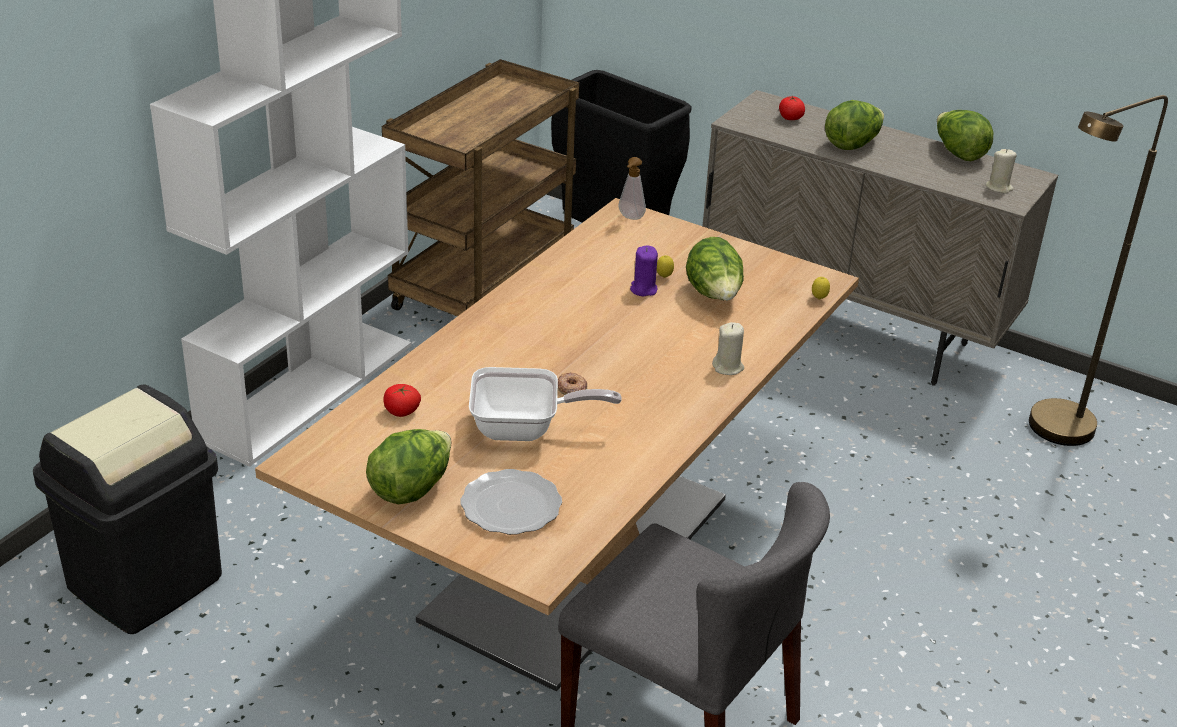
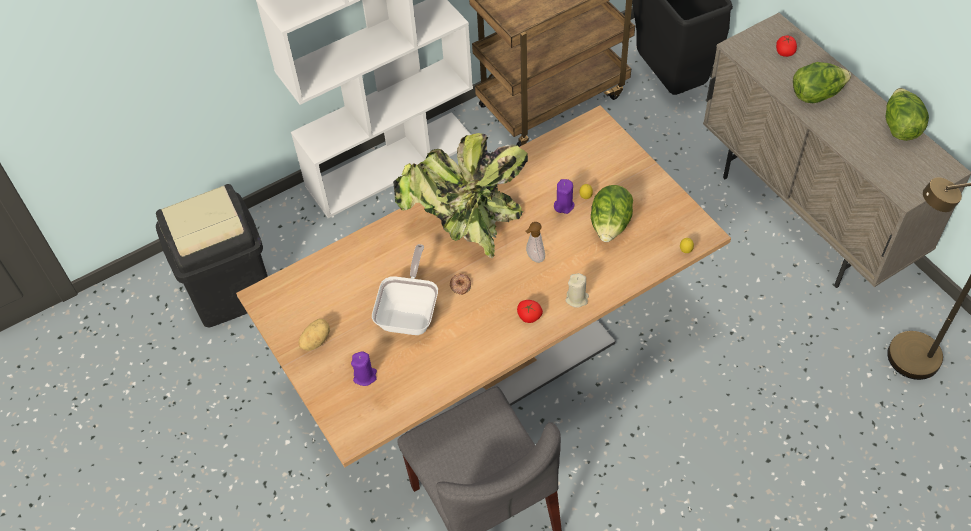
camera: 30 degrees right, 20 degrees up
(402, 412) = (343, 273): tomato -> tomato (529, 316)
(411, 488) = (315, 340): lettuce -> potato
(511, 507) = (365, 376): plate -> purple candle
(525, 429) = (410, 312): frying pan -> frying pan turned 105 degrees counterclockwise
(534, 331) = (466, 224): none -> potted plant
(630, 218) = (597, 129): soap dispenser -> soap dispenser (534, 258)
(999, 188) = (907, 175): beige candle -> none

